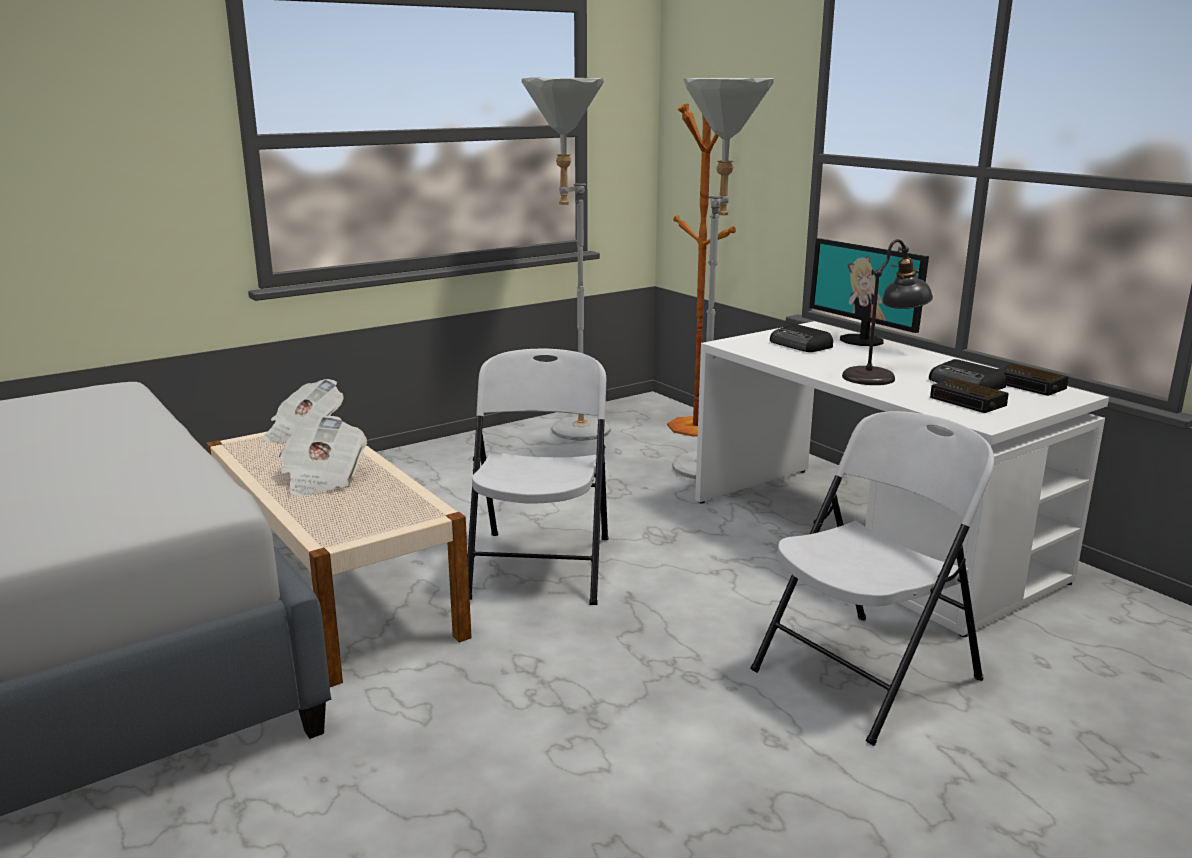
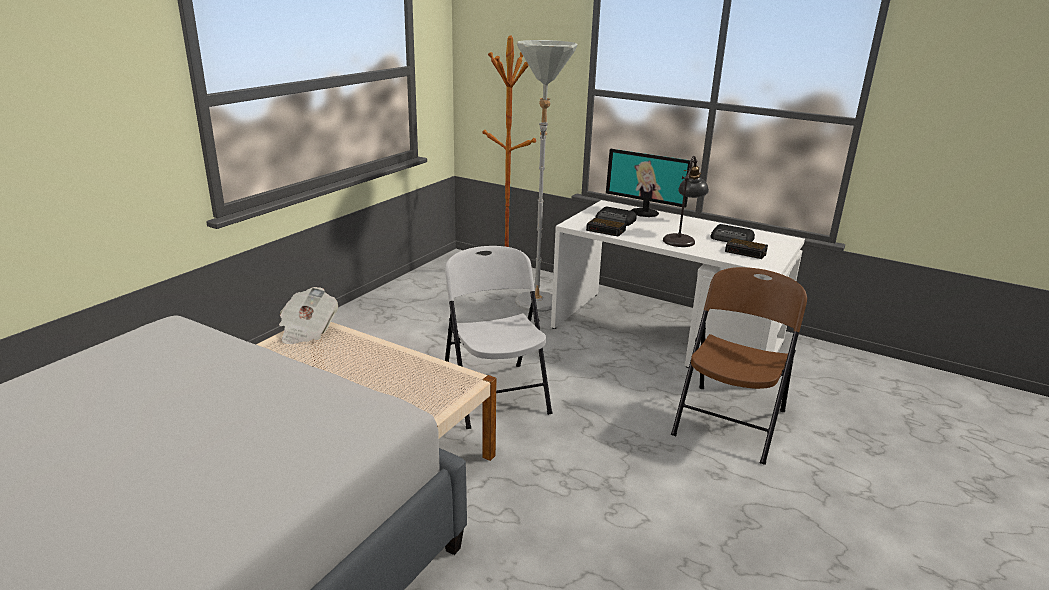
camera: 25 degrees left, 5 degrees up
(322, 479) = (366, 367): newspaper -> none
(570, 434) = (428, 290): grey floor lamp -> none
(866, 675) = (730, 423): white chair -> brown chair
(1030, 385) = (763, 236): alarm clock -> alarm clock (606, 230)

